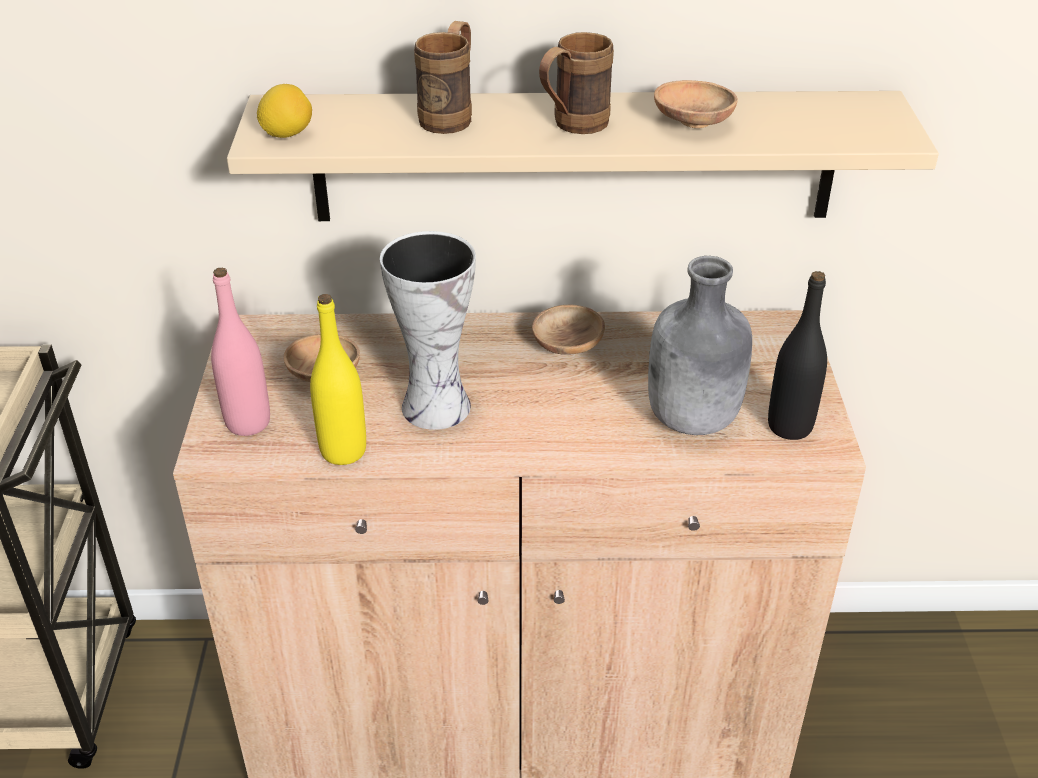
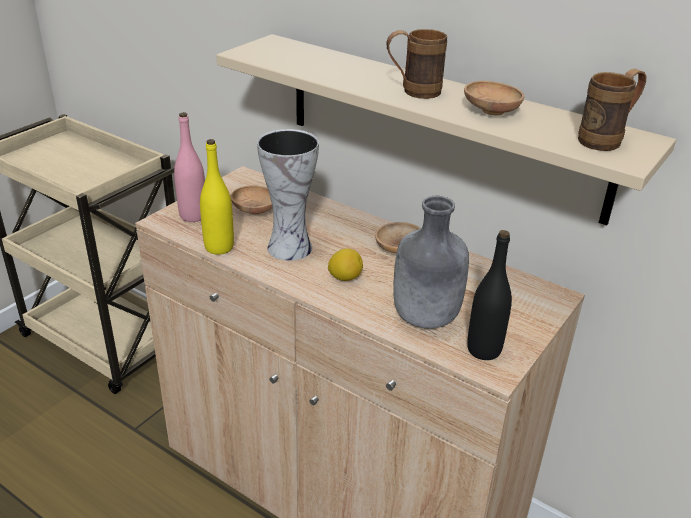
camera: 35 degrees right, 5 degrees down
(287, 134) = (259, 53): lemon -> lemon (345, 278)
(451, 116) = (354, 69): brown mug -> brown mug (607, 140)

